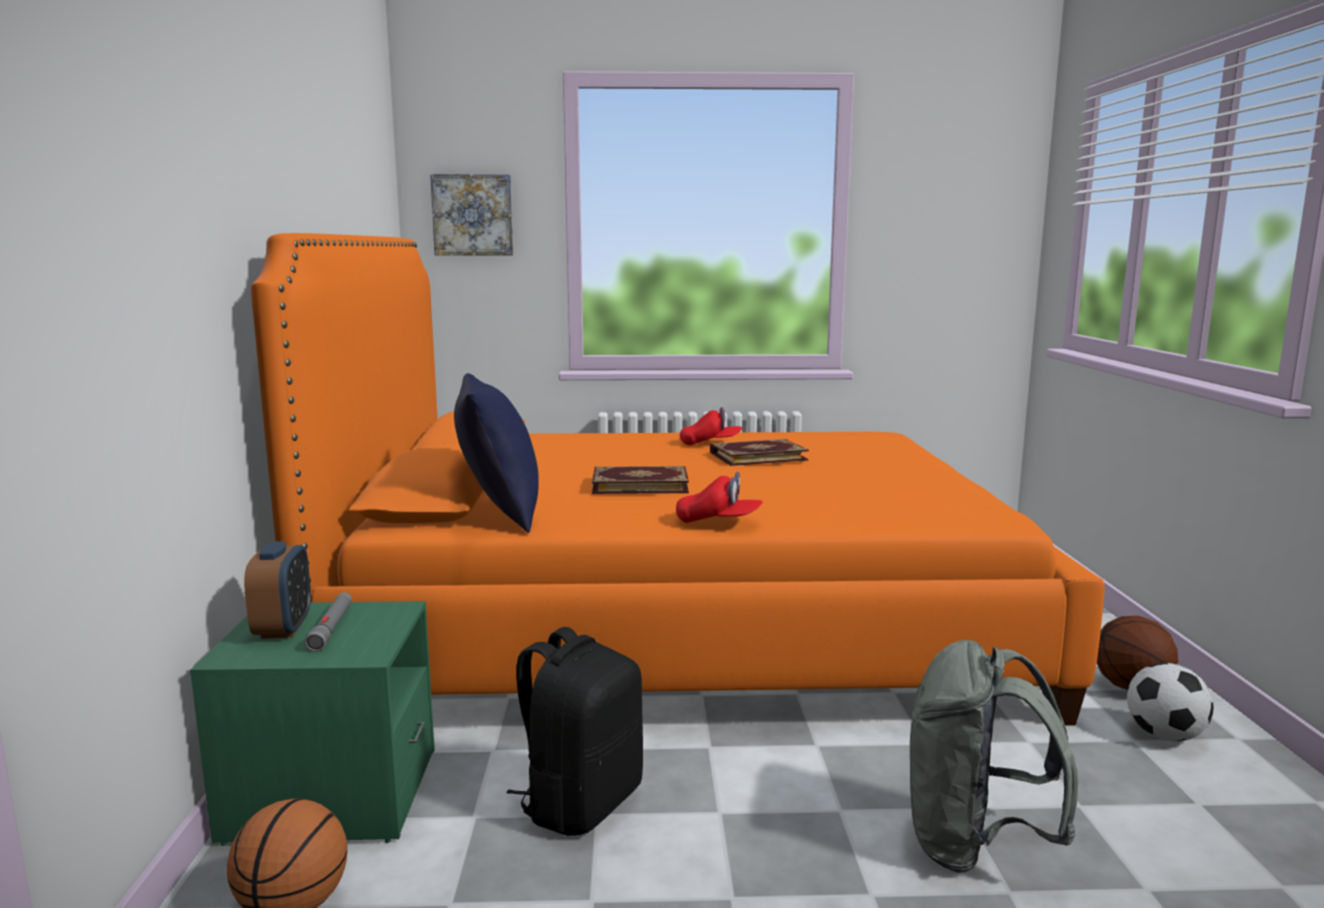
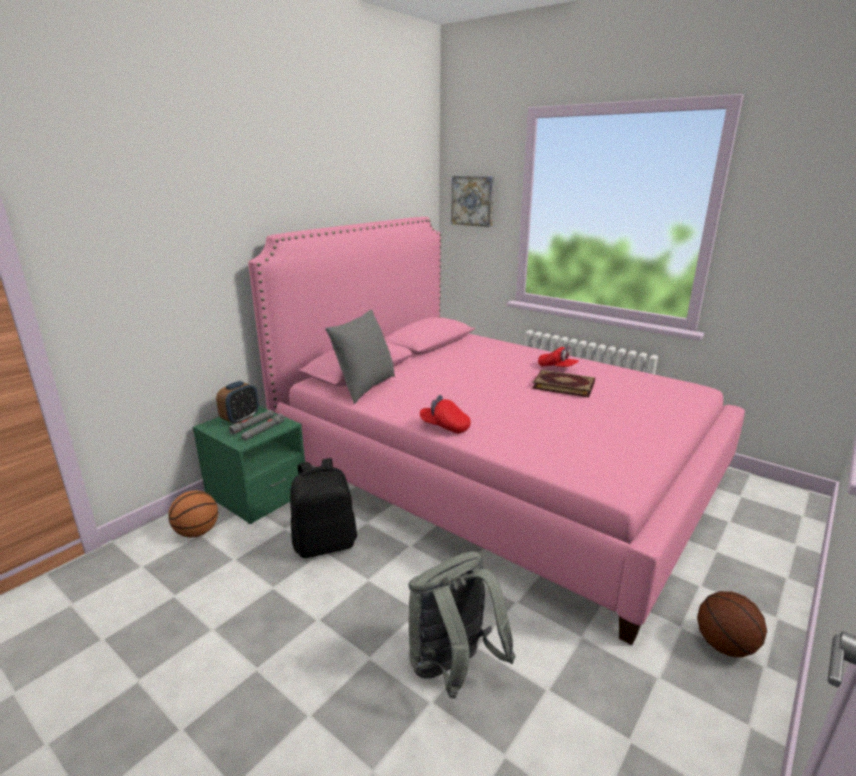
camera: 40 degrees right, 10 degrees up
(373, 629) = (263, 431): none -> grey flashlight
(499, 514) = (364, 388): blue pillow -> grey pillow
(640, 484) = (457, 388): book -> none
(679, 622) = (494, 471): orange bed -> pink bed
(718, 522) = (445, 426): red cap -> red cap turned 150 degrees clockwise
(1165, 735) = (689, 689): football -> none

